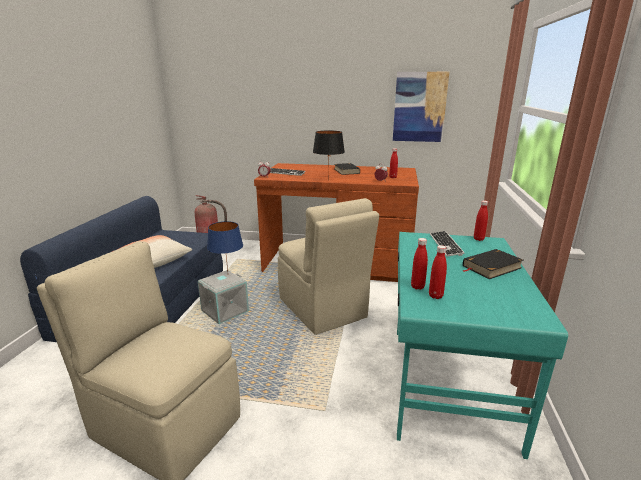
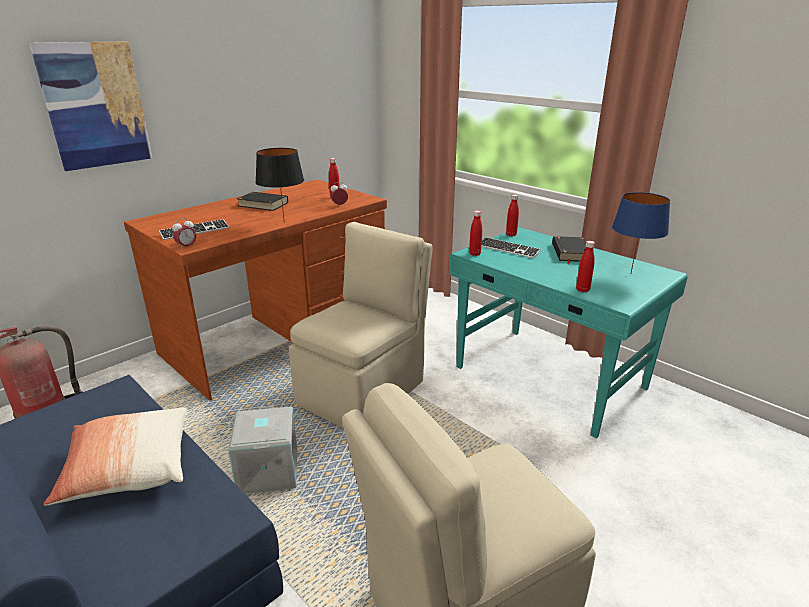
camera: 55 degrees left, 5 degrees up
(227, 275) = (261, 414): blue table lamp -> blue table lamp (630, 274)
(323, 309) = (364, 391): beige chair -> beige chair turned 60 degrees counterclockwise
(419, 107) = (307, 98): picture -> picture (95, 105)
(435, 296) = (605, 290): red bottle -> red bottle (474, 254)

